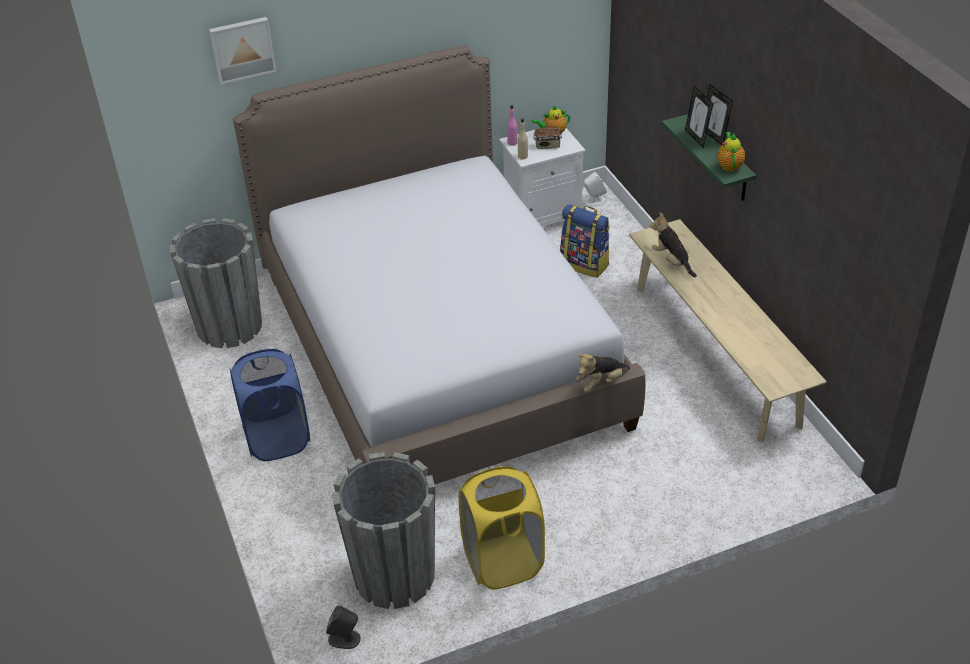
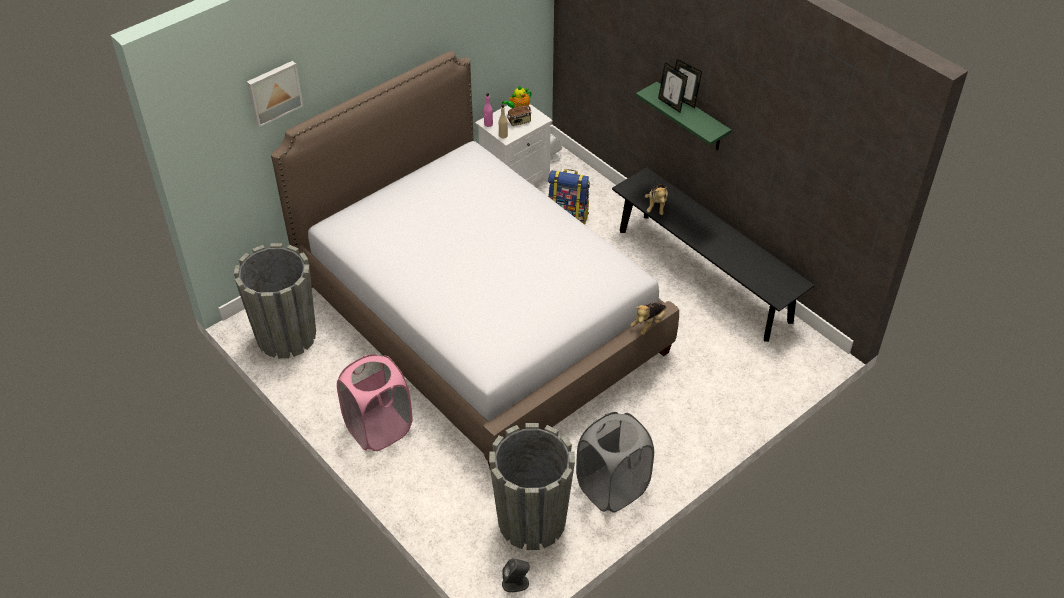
camera: 20 degrees left, 5 degrees up
(277, 439) = (378, 429): blue laundry basket -> pink laundry basket
(502, 562) = (612, 488): yellow laundry basket -> grey laundry basket
(672, 261) = (656, 206): plush toy -> plush toy turned 120 degrees counterclockwise
(715, 354) = (703, 275): beige bench -> black bench
(729, 165) = (707, 125): teapot -> none

